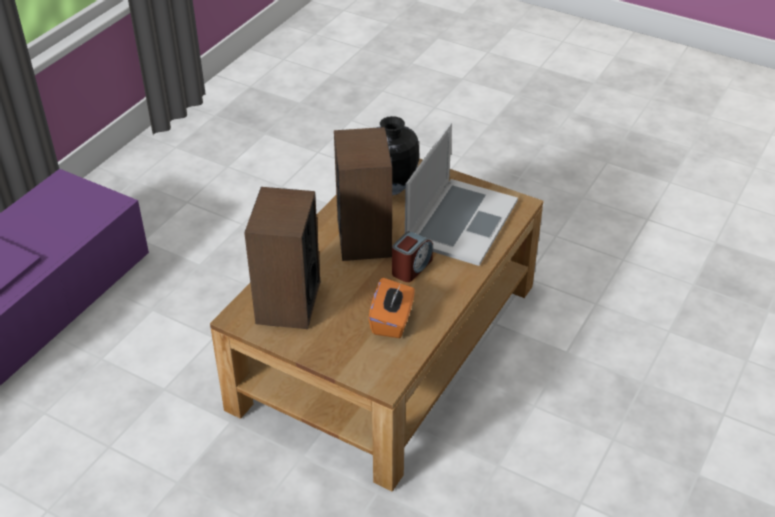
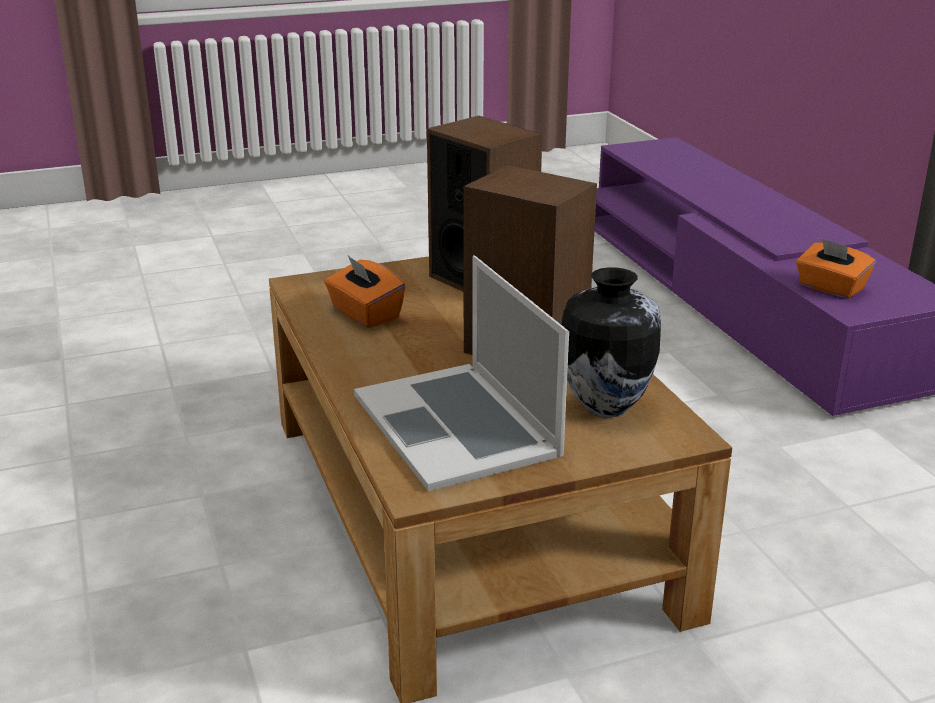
camera: 130 degrees right, 15 degrees down
(78, 222) = (830, 288): none -> orange tissue box
(411, 267) = (425, 355): alarm clock -> none

